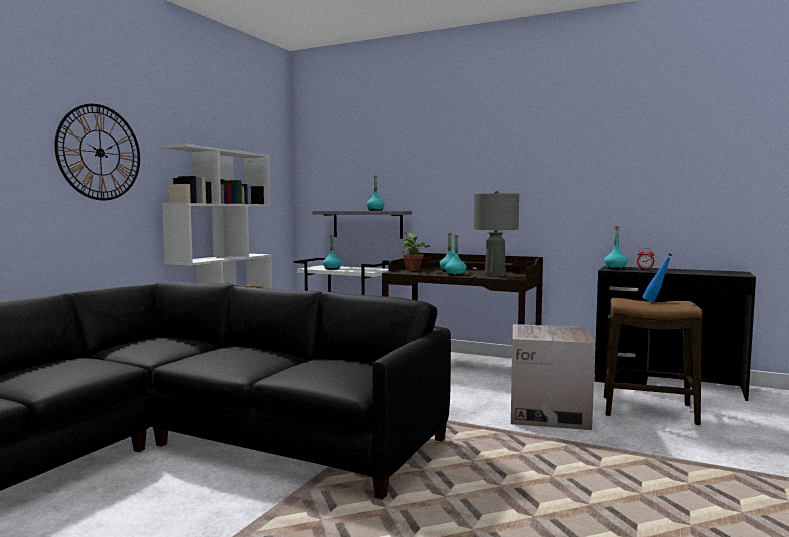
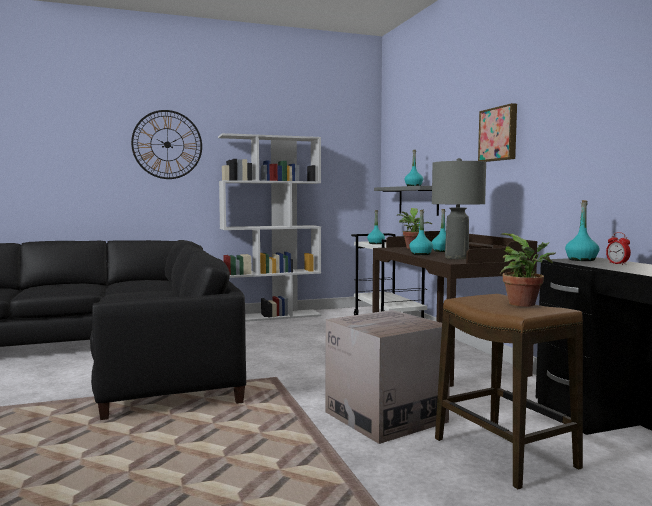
camera: 45 degrees right, 0 degrees up
(488, 169) = (499, 134): none -> picture
(656, 302) = (525, 305): blue bottle -> potted plant

